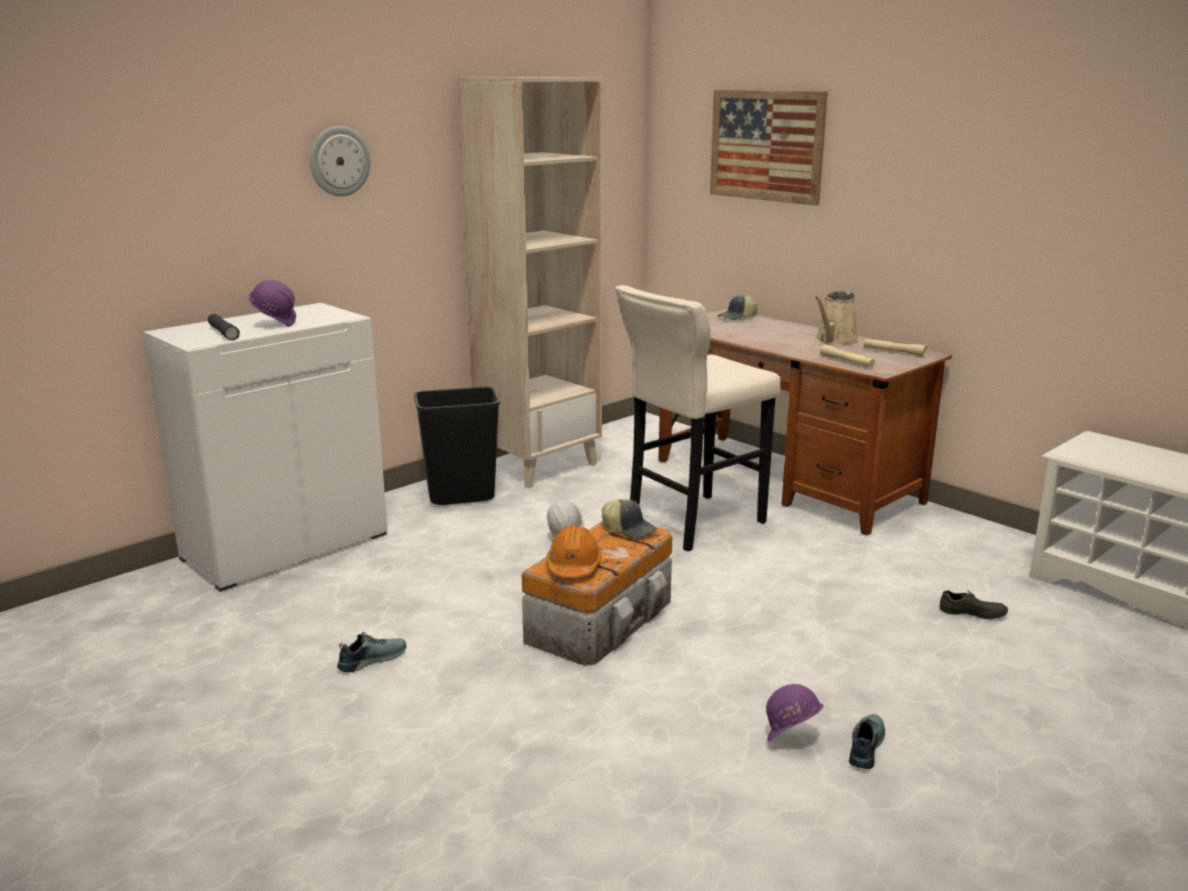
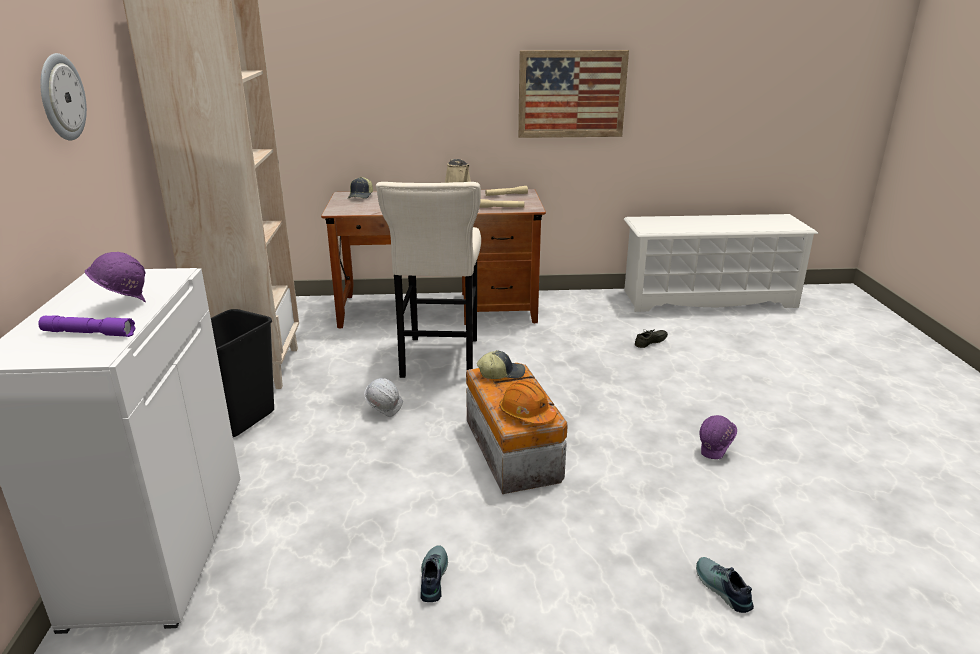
camera: 50 degrees left, 5 degrees up
(223, 333) = (88, 333): grey flashlight -> purple flashlight
(766, 145) = (353, 51): picture -> picture (572, 94)
(864, 746) = (740, 434): shoe -> shoe (721, 589)

